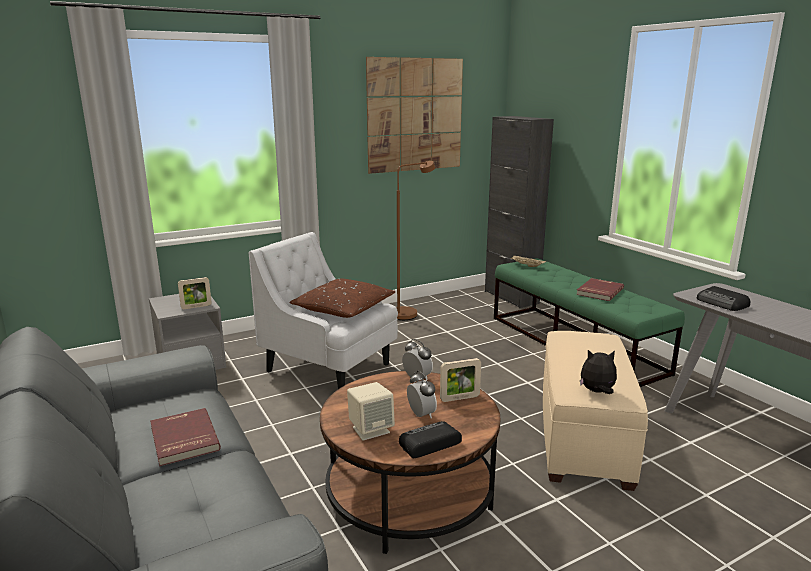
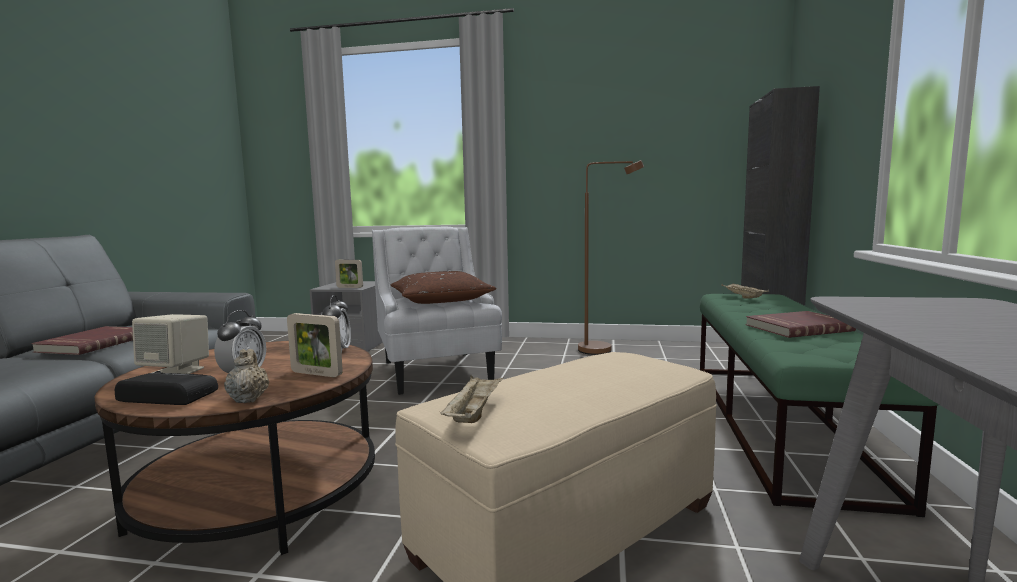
camera: 40 degrees right, 10 degrees down
(415, 115) = (639, 112): picture -> none
(478, 426) = (249, 399): none -> beige teapot
(597, 392) = (474, 414): plush toy -> beige tray
(722, 303) = (903, 314): radio -> none

